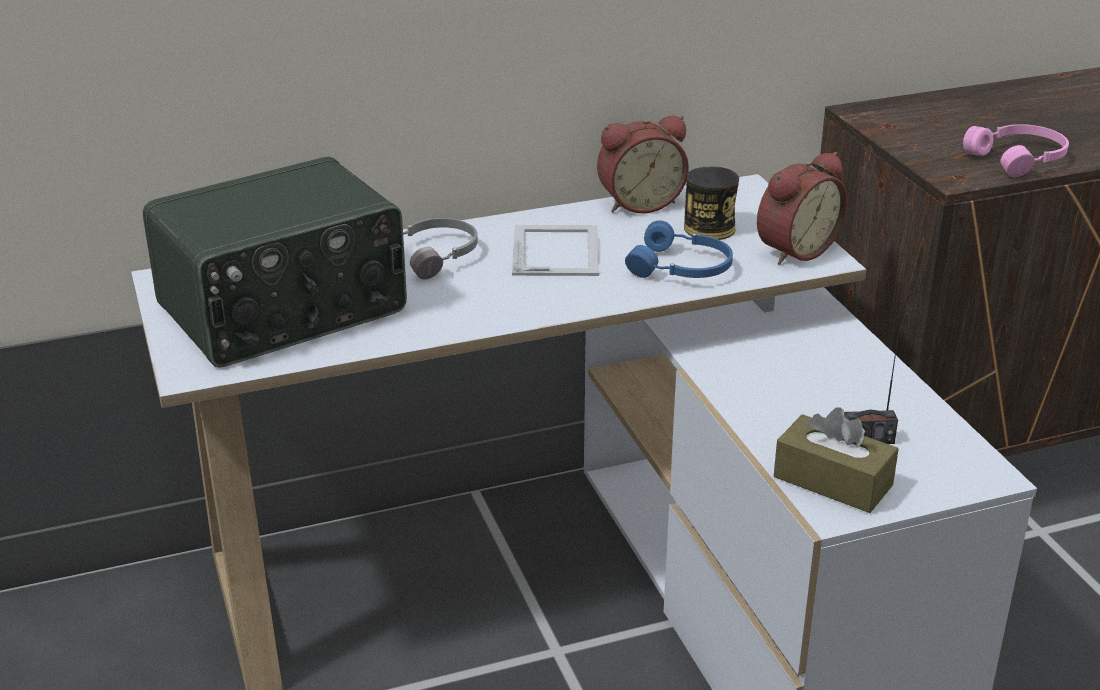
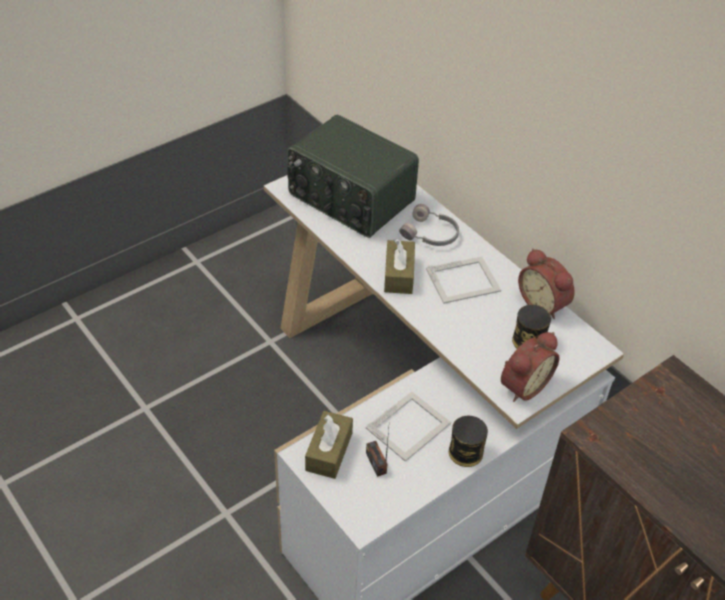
camera: 70 degrees right, 15 degrees up
(511, 300) = (399, 275): none -> brown tissue box
(681, 268) = (470, 336): blue headphones -> none
(794, 249) = (522, 385): alarm clock -> alarm clock turned 75 degrees counterclockwise
(797, 394) = (409, 425): none -> picture frame
(862, 357) = (465, 452): none -> can
(1019, 159) = (645, 470): pink headphones -> none

